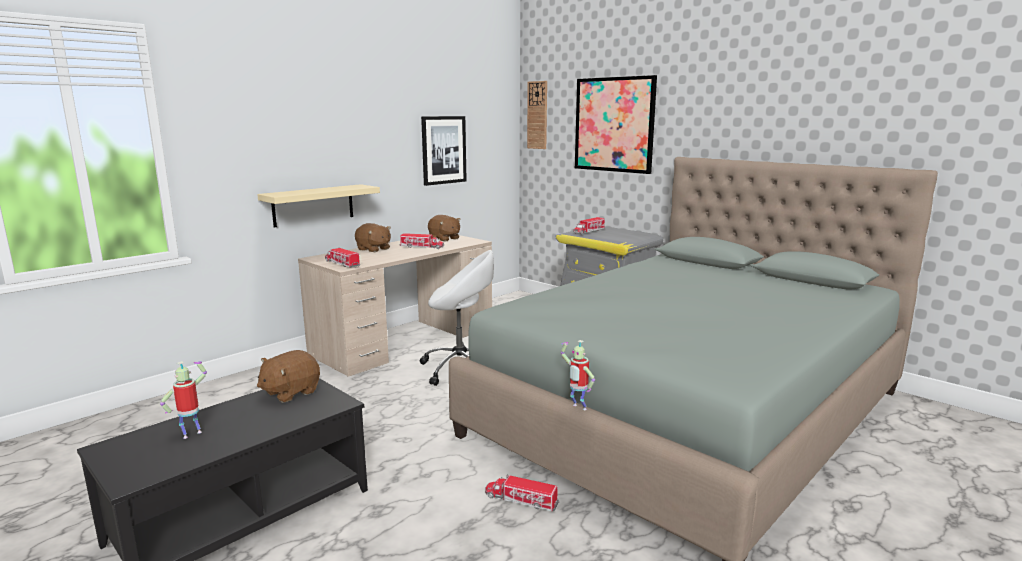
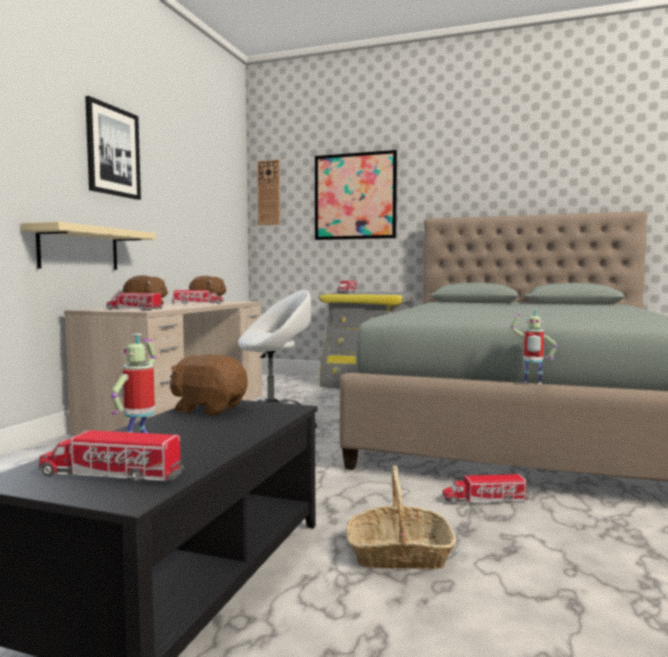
camera: 25 degrees left, 10 degrees down
(146, 457) = (110, 475): none -> toy truck
(290, 392) = (209, 409): brown plush toy -> brown plush toy turned 90 degrees clockwise
(390, 534) = (398, 554): none -> basket
(443, 150) = (193, 213): picture -> picture (113, 151)

